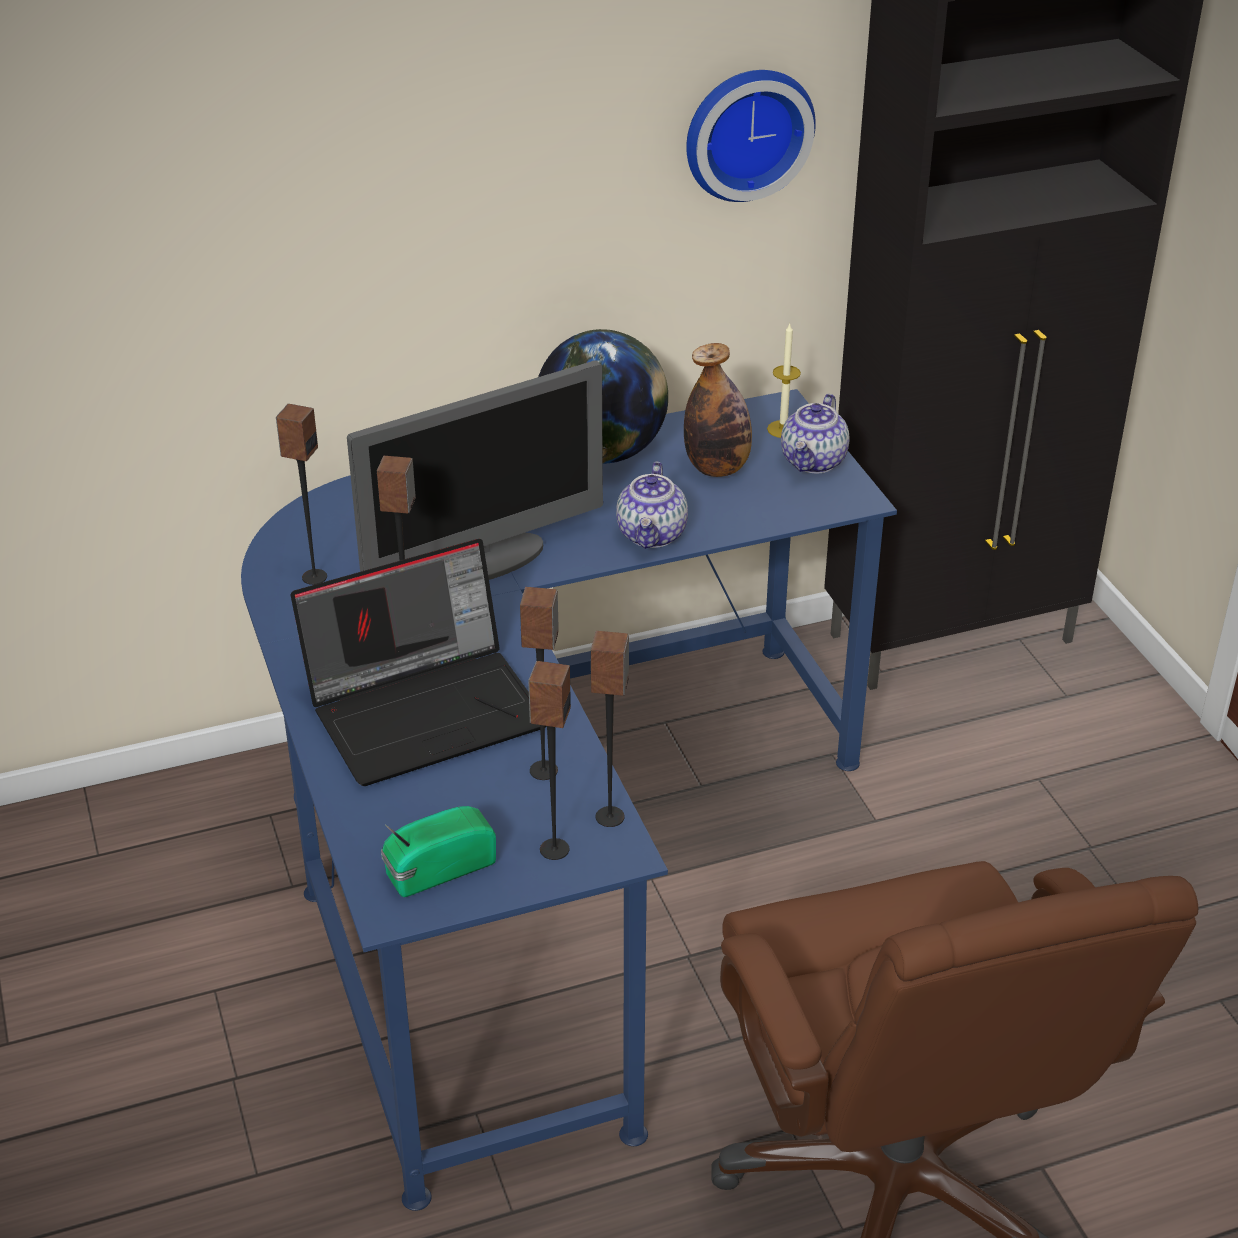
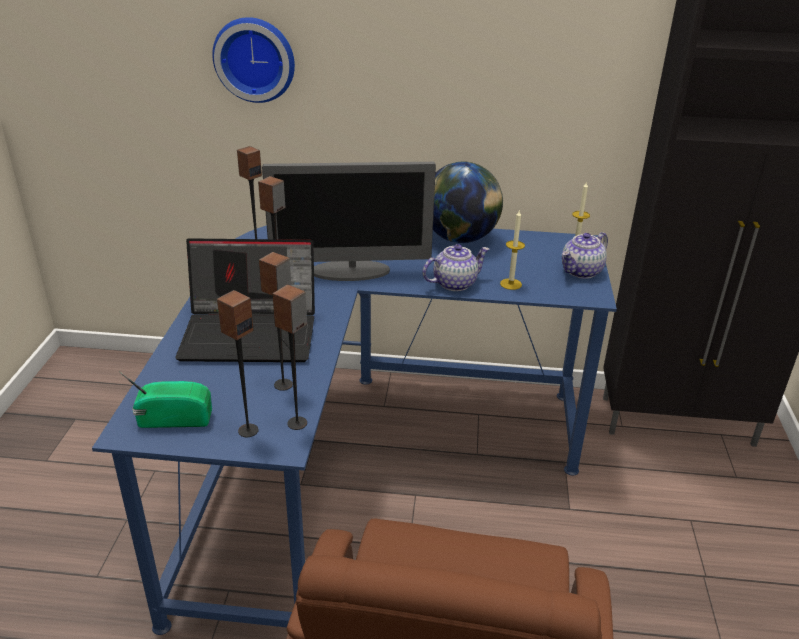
camera: 25 degrees right, 5 degrees down
(652, 535) = (455, 283): teapot -> teapot turned 150 degrees counterclockwise
(717, 468) = (520, 261): bottle -> none
(731, 512) = (511, 284): none -> candle
(746, 131) = (585, 57): wall clock -> wall clock (255, 59)

